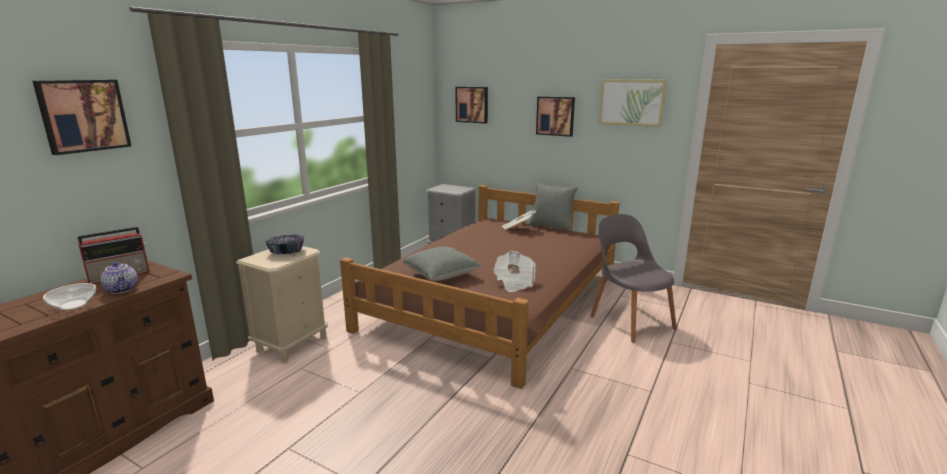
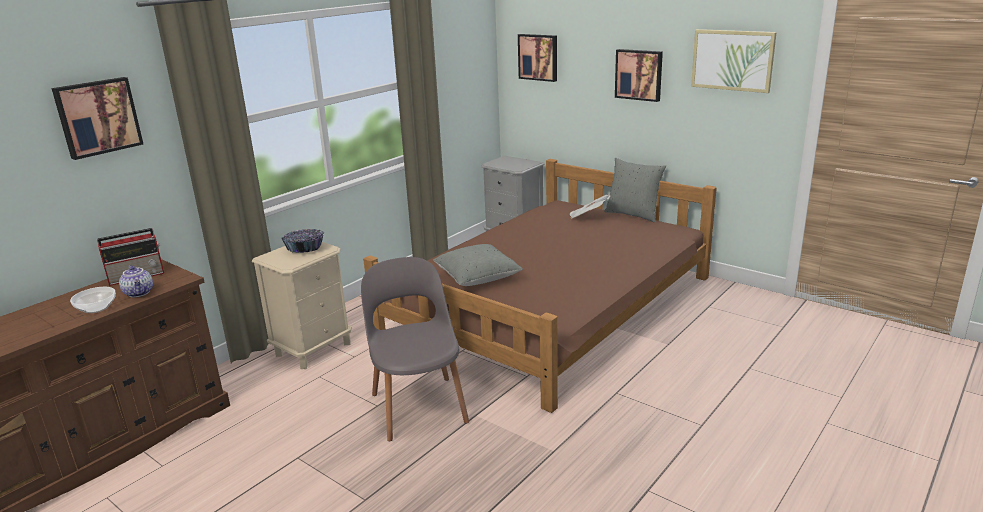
camera: 10 degrees right, 5 degrees up
(514, 283) = (559, 291): newspaper -> none
(629, 320) = (708, 339): grey chair -> grey chair (418, 405)

